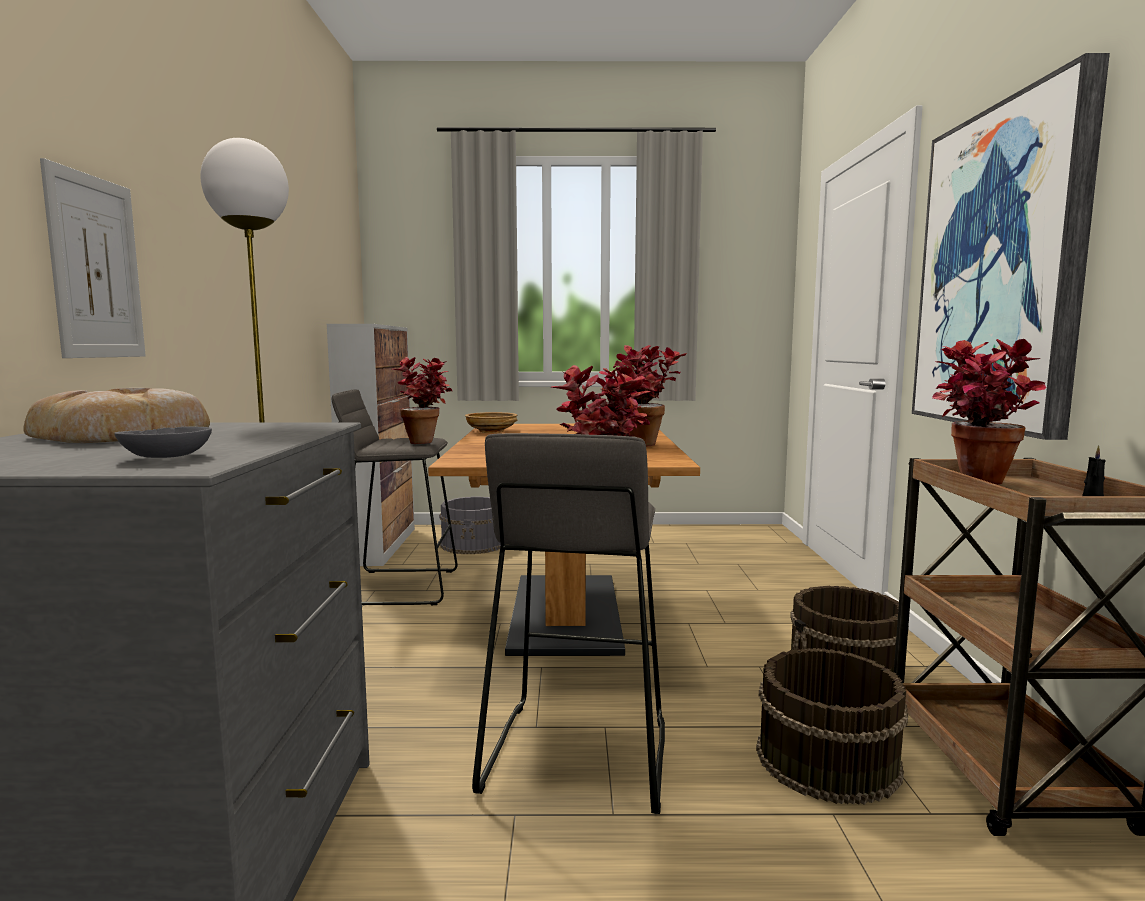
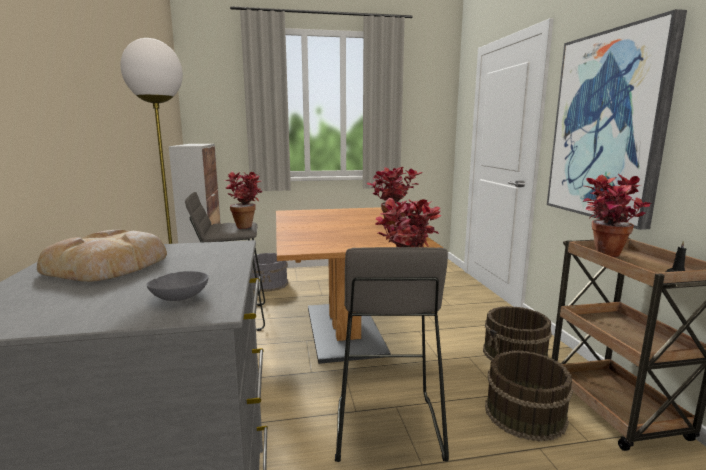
camera: 10 degrees left, 5 degrees up
(96, 267) = (47, 134): picture -> none
(492, 431) = (290, 218): beige bowl -> none

